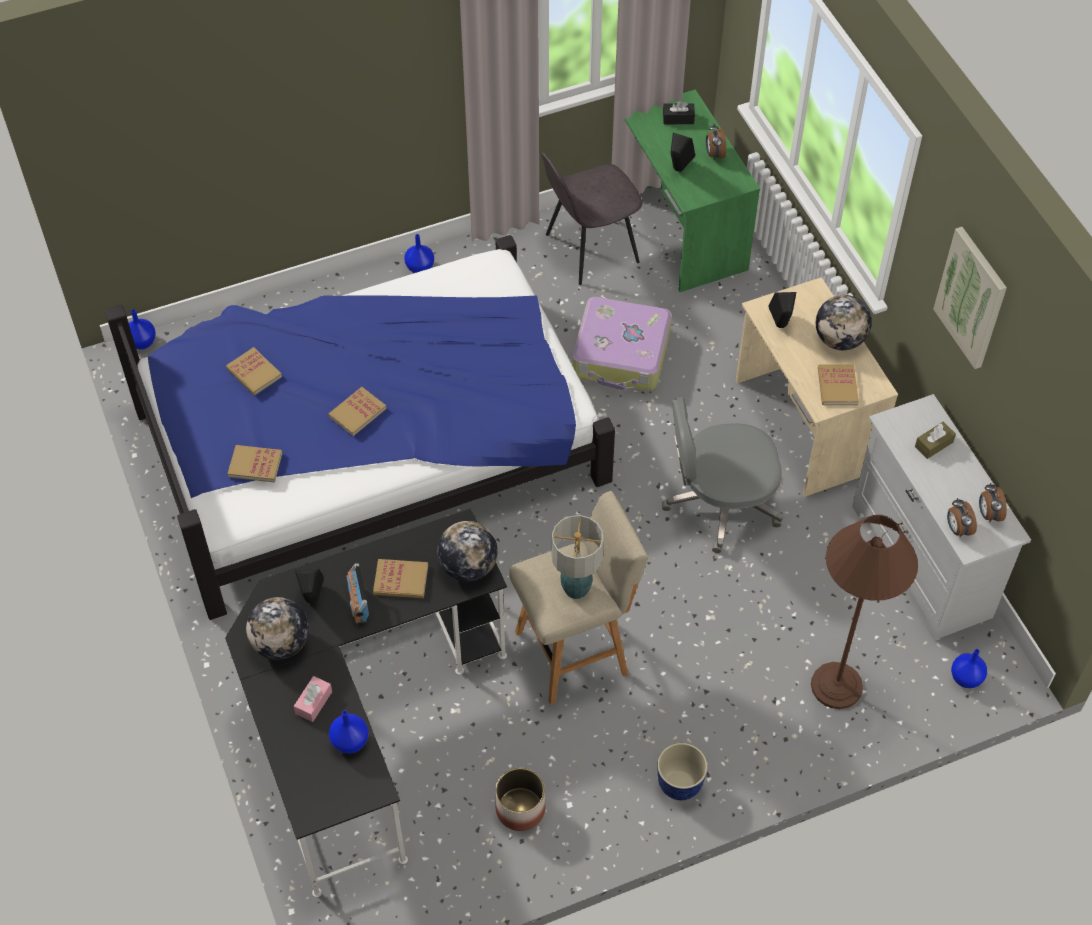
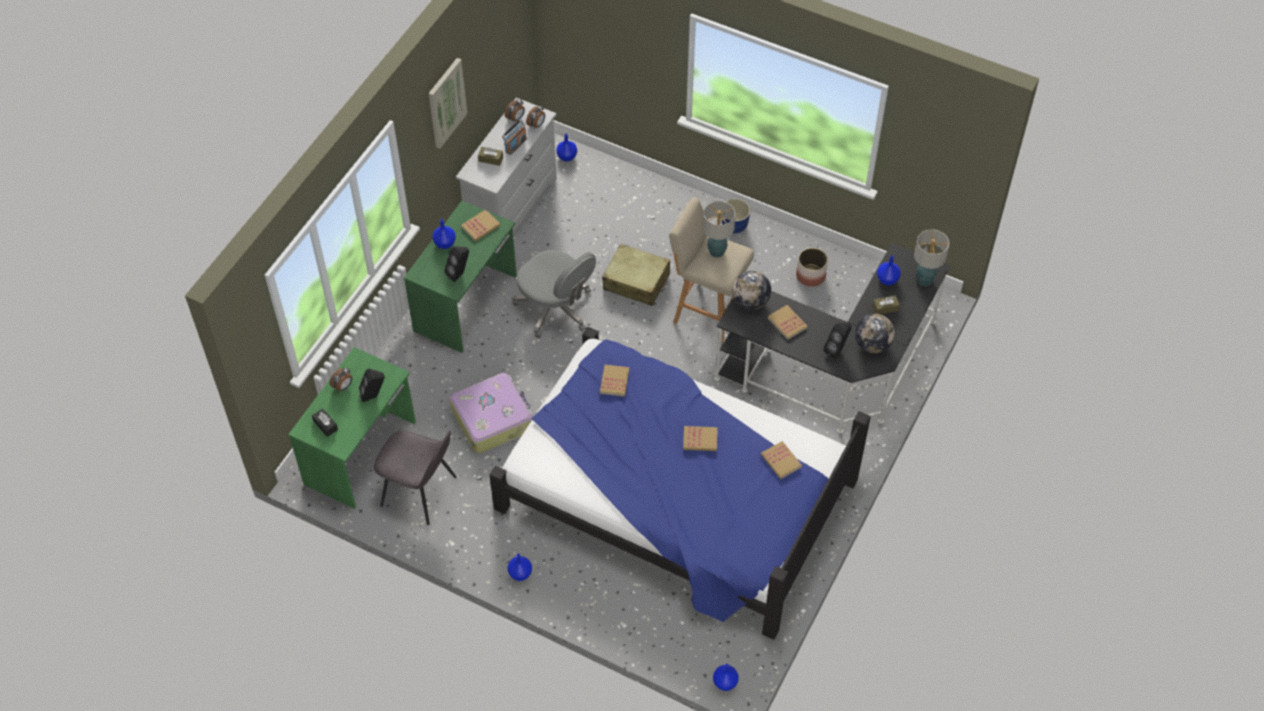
camera: 130 degrees left, 0 degrees up
(254, 373) = (725, 512): book -> book (614, 381)
(306, 784) = (924, 280): none -> table lamp
(314, 702) = (885, 308): pink tissue box -> brown tissue box
(358, 604) = (818, 330): radio -> radio (515, 145)
(686, 609) = (636, 282): none -> beige suitcase
(803, 426) = (467, 303): beige desk -> green desk
(836, 686) = (620, 200): brown floor lamp -> none
(839, 340) = (445, 243): globe -> blue vase

